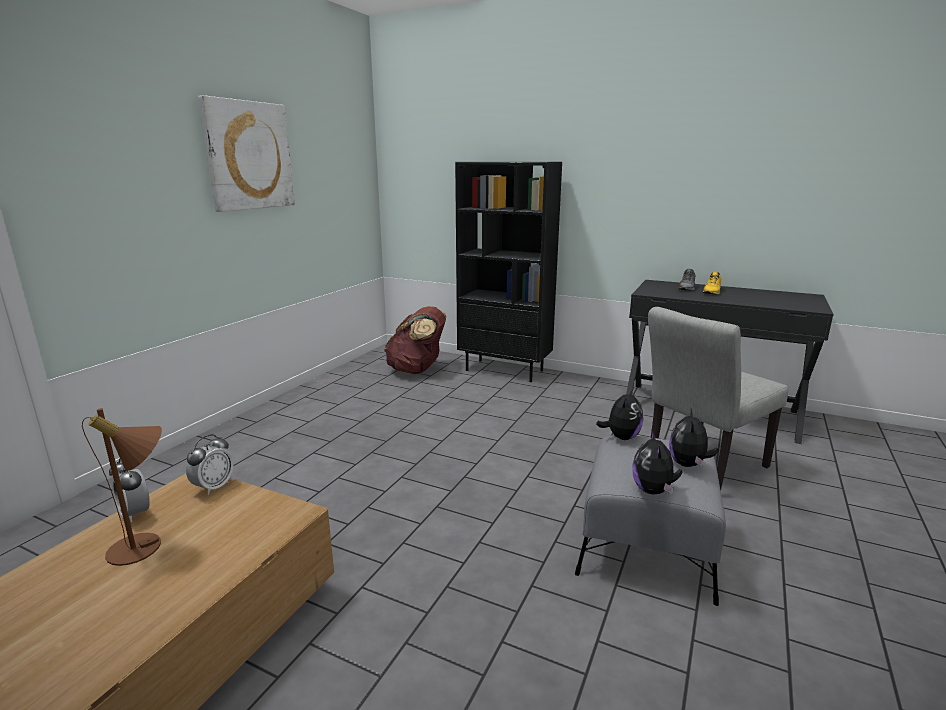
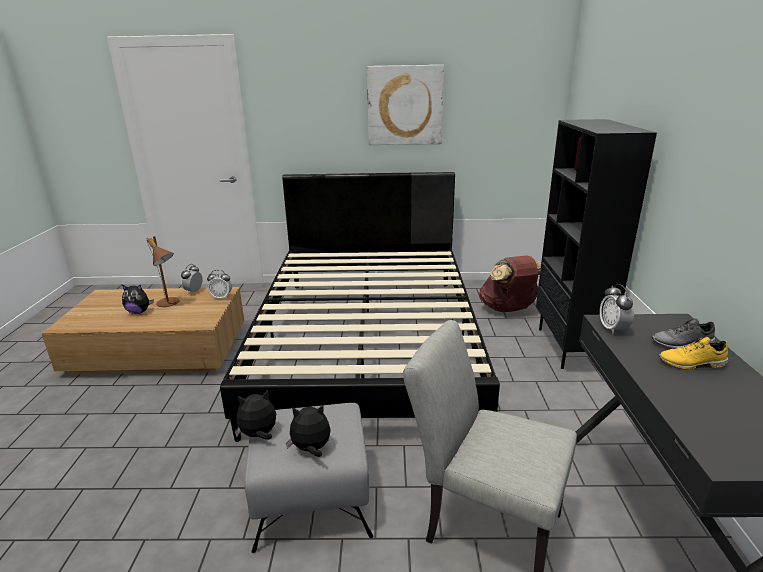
camera: 65 degrees right, 5 degrees up
(388, 449) = (368, 342): none -> black bed
(621, 437) = (347, 407): plush toy -> plush toy (139, 312)
(658, 293) = (613, 329): none -> alarm clock

